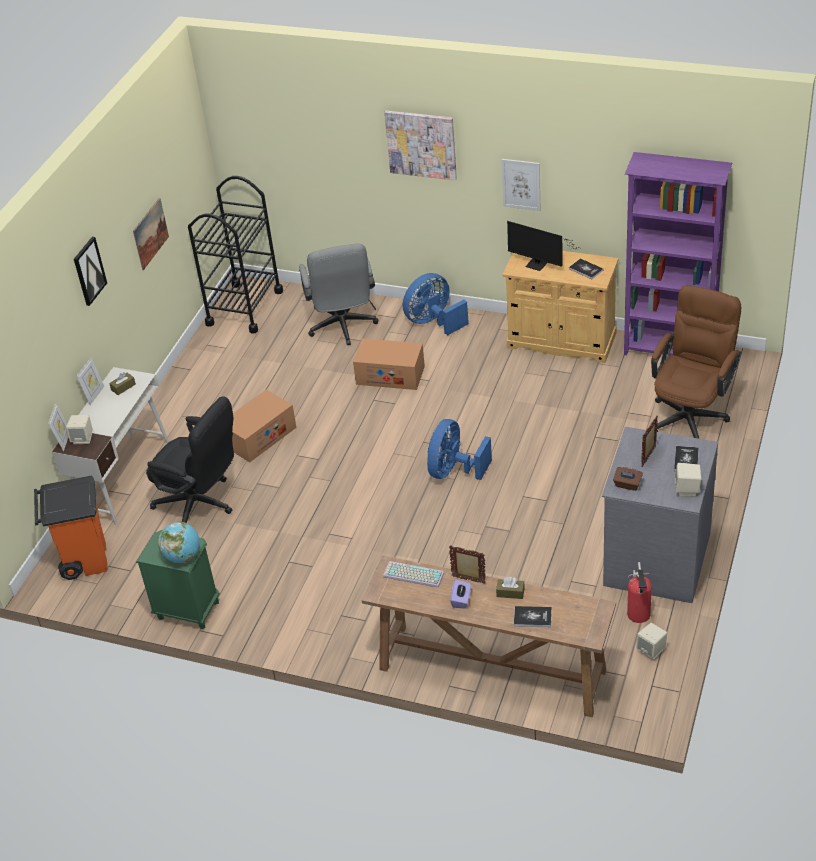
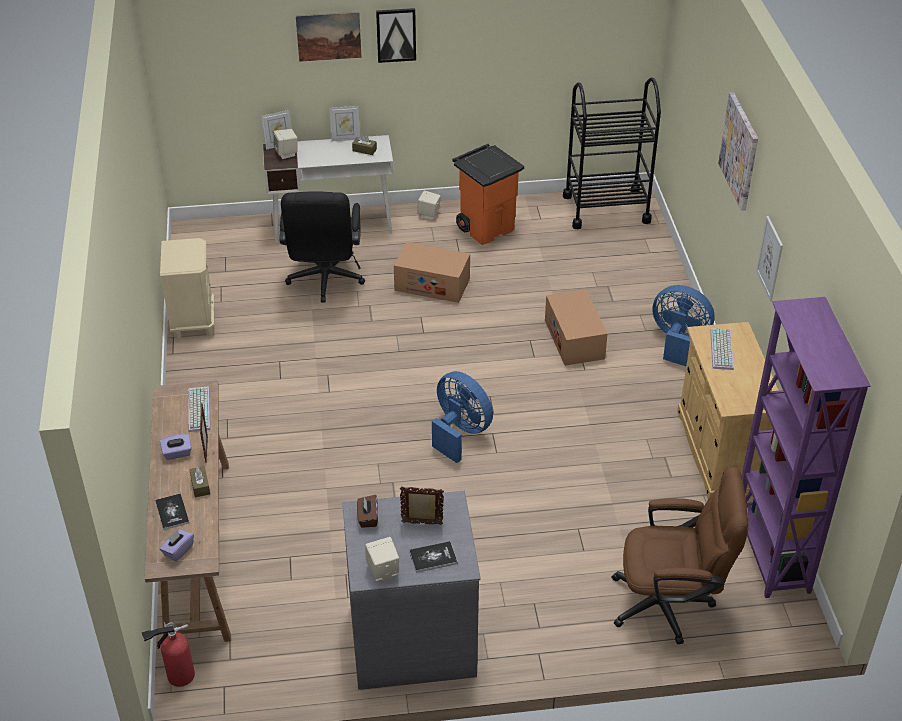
camera: 60 degrees right, 0 degrees up
(84, 559) = (226, 240): orange trash can -> orange trash can (486, 228)
(150, 233) = (514, 61): picture -> picture (328, 36)
(183, 556) = (177, 264): globe -> none
(188, 610) = (193, 321): green nightstand -> beige nightstand
(343, 327) = (623, 282): grey office chair -> none
(454, 471) = (460, 432): blue fan -> blue fan turned 45 degrees clockwise
(539, 265) = (722, 350): monitor -> keyboard
(580, 622) = (178, 551): none -> purple tissue box
(586, 269) = (744, 389): book -> none
(638, 616) = (319, 647): fire extinguisher -> fire extinguisher (177, 676)
(651, 650) = (274, 672): beige speaker -> beige speaker (429, 214)

